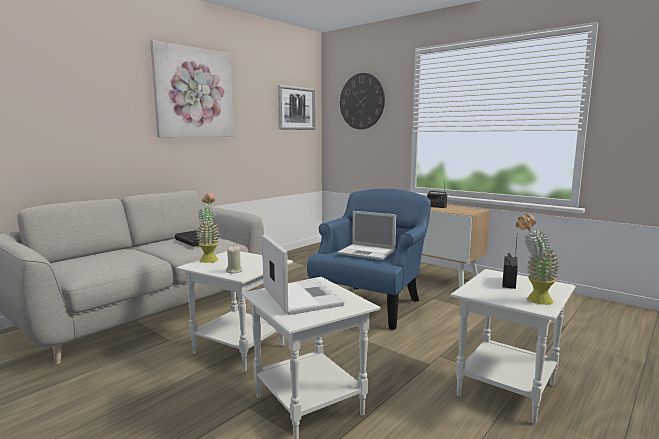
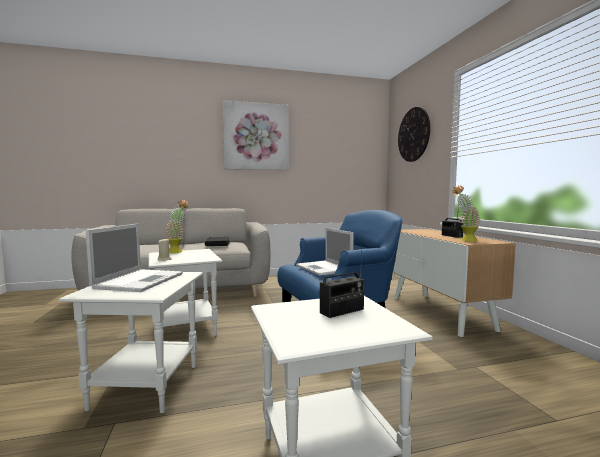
camera: 35 degrees right, 5 degrees down
(296, 108) = (357, 147): picture -> none
(533, 300) = (310, 334): potted plant -> potted plant (464, 240)

